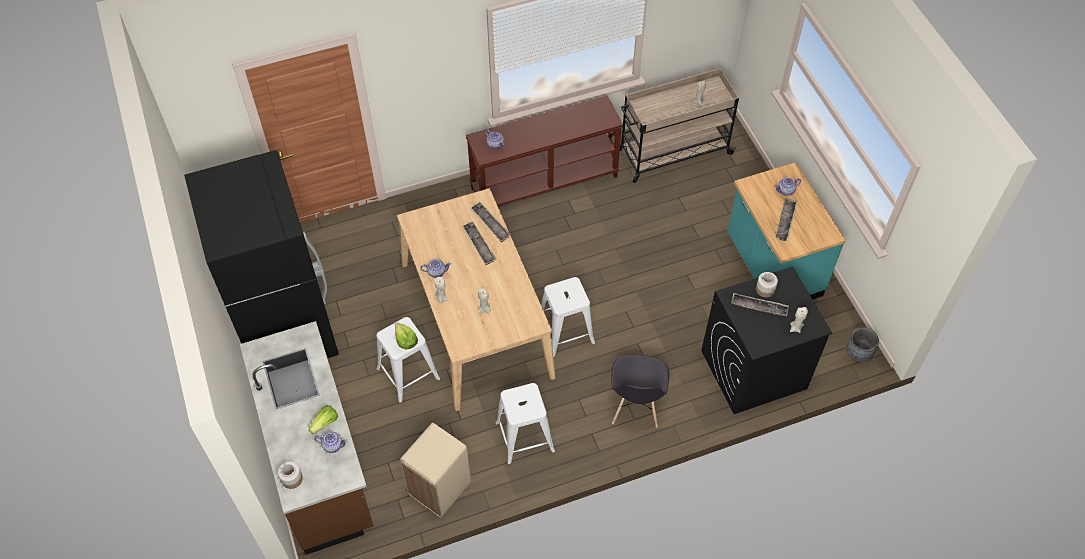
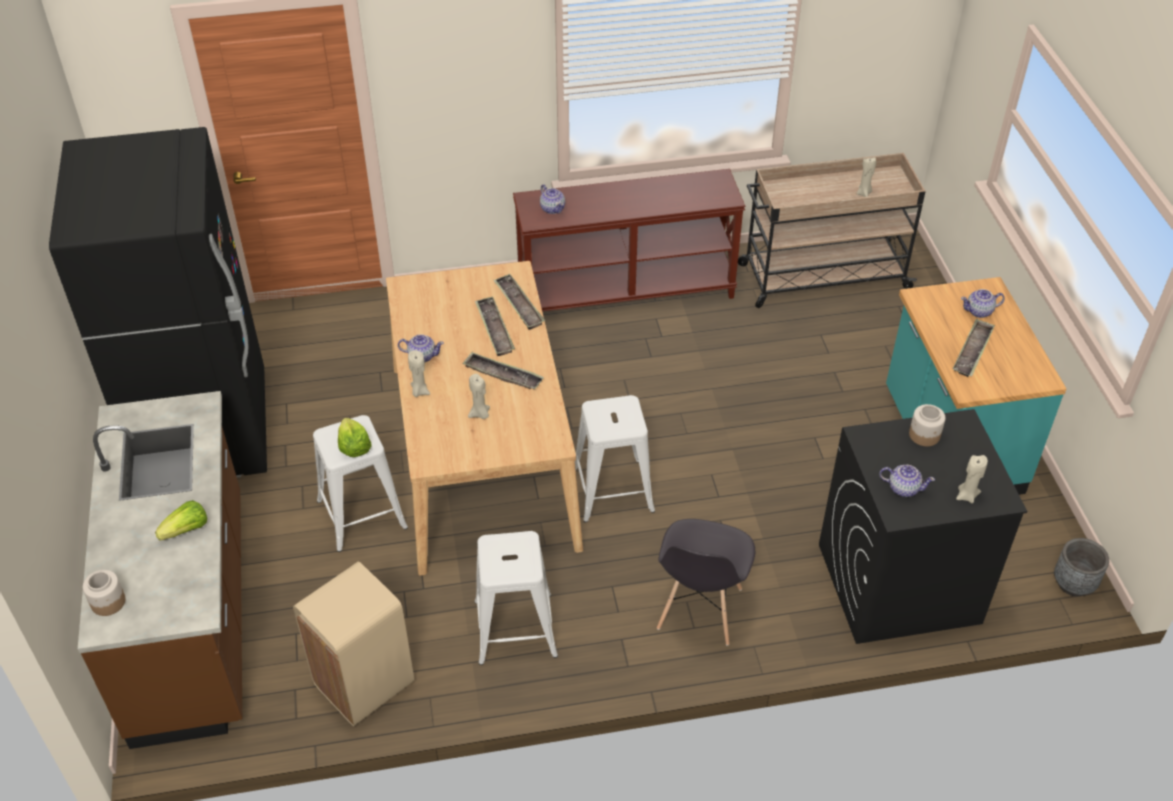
camera: 10 degrees right, 10 degrees down
(332, 445) = (187, 562): teapot -> teapot (903, 488)
(759, 307) = (910, 458): tray -> tray (503, 375)

